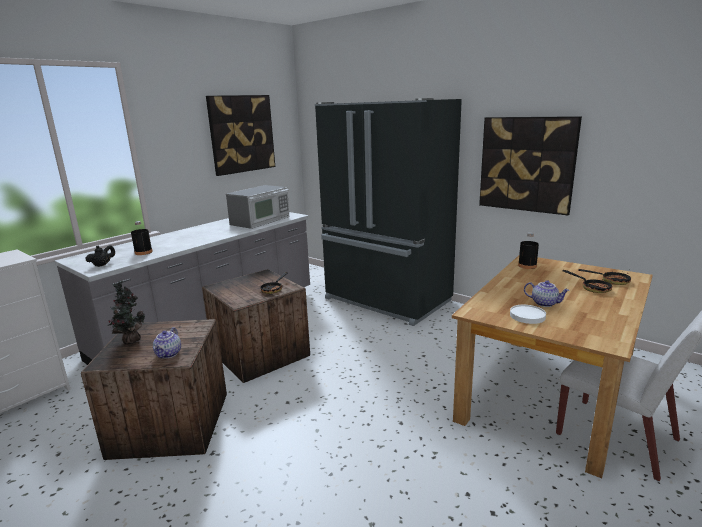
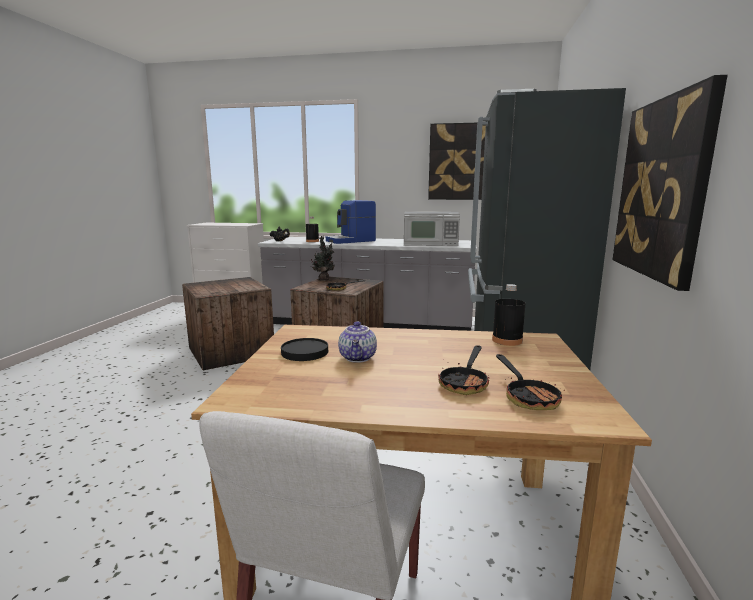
camera: 60 degrees right, 5 degrees down
(130, 340) = (225, 281): potted plant -> potted plant (324, 279)
(169, 354) = (209, 290): teapot -> none
(181, 239) = (351, 241): none -> coffee machine
(527, 316) = (304, 352): white plate -> black plate

